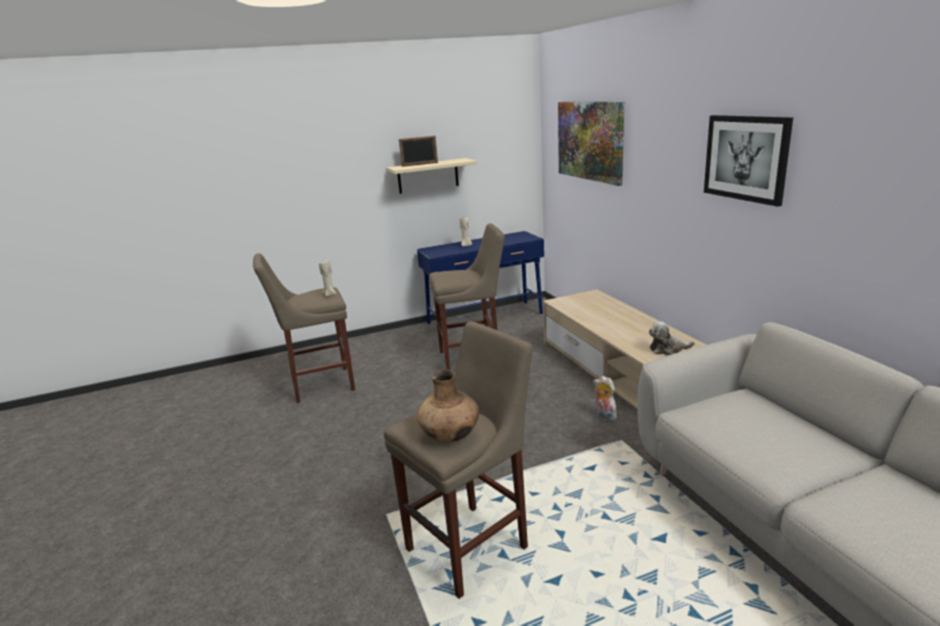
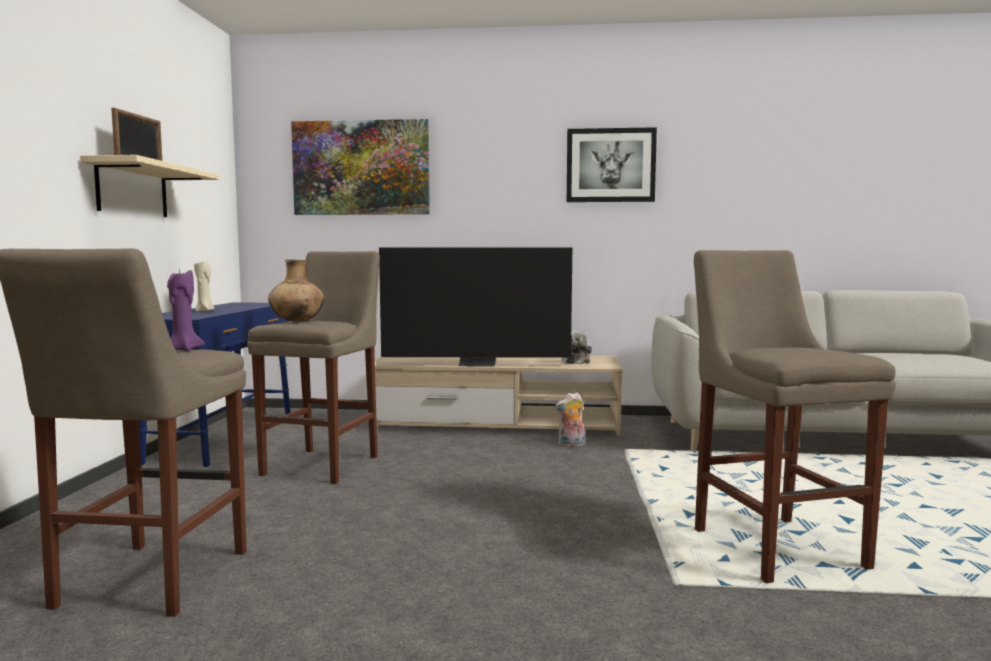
camera: 65 degrees left, 15 degrees down
(330, 295) = (183, 349): beige candle -> purple candle
(450, 435) = (825, 350): brown vase -> brown vase (297, 321)
(596, 324) = (477, 364): none -> television

